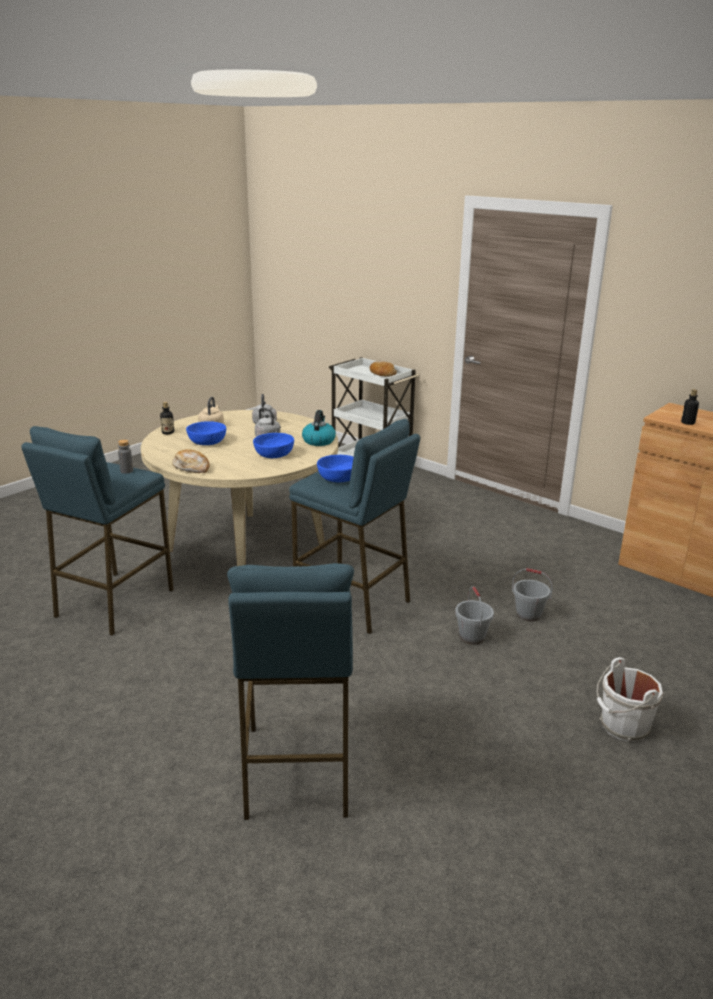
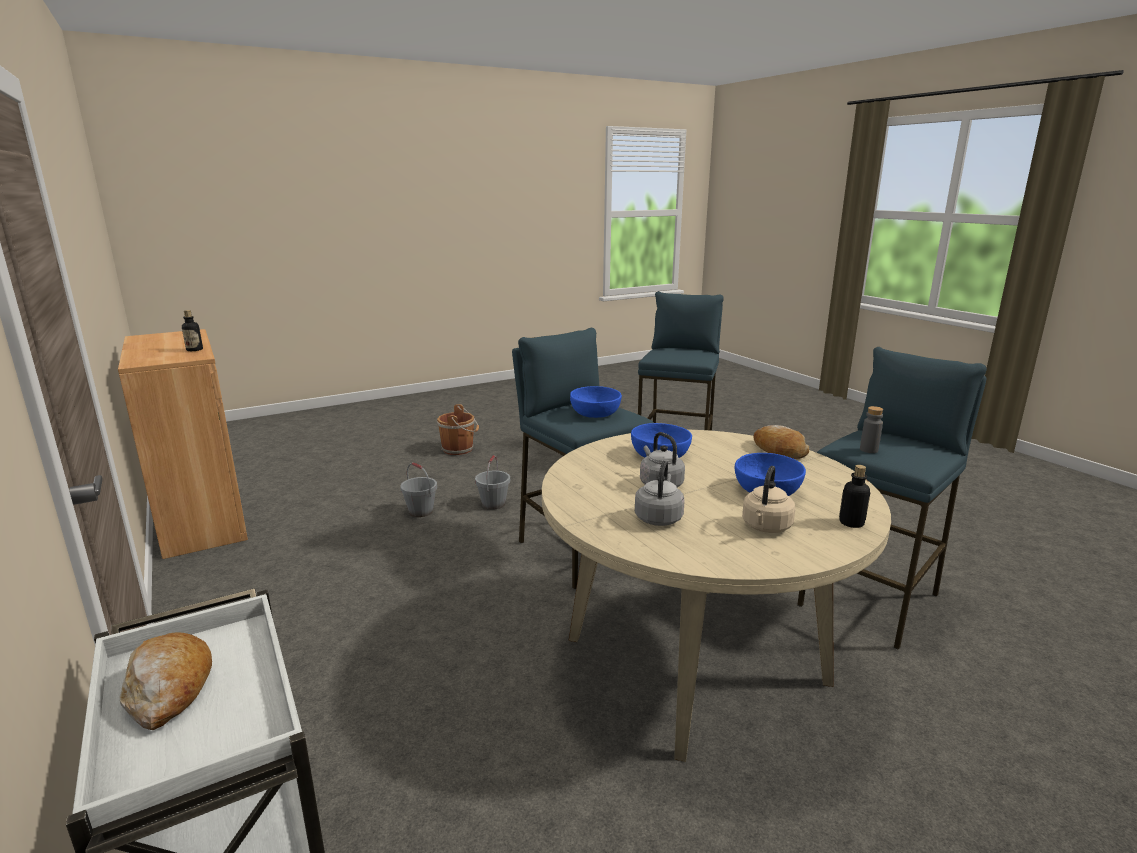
camera: 160 degrees left, 5 degrees down
(318, 441) = (581, 469): kettle -> none
(622, 726) = (459, 449): white bucket -> brown bucket

